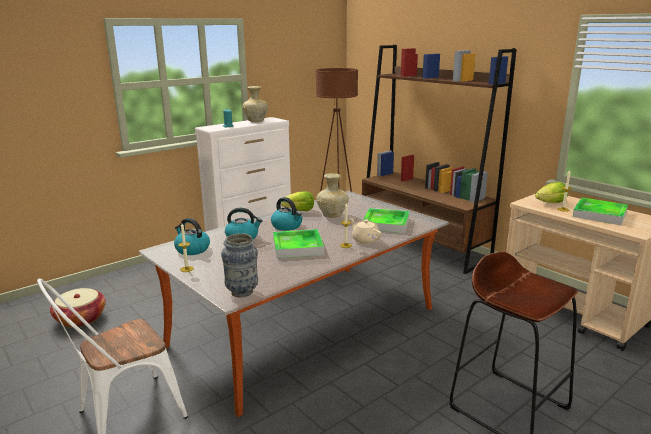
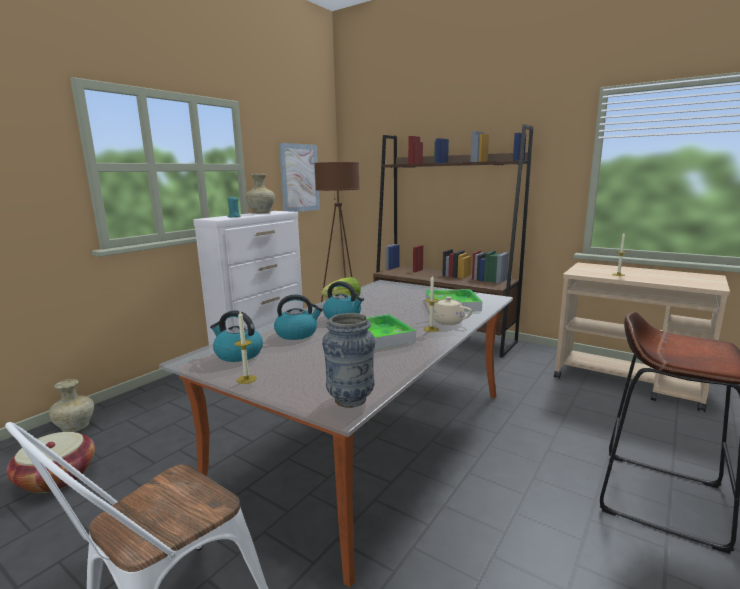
camera: 15 degrees left, 5 degrees down
(303, 82) = (299, 178): none -> picture
(333, 215) = (386, 302): beige vase -> beige vase (76, 428)
(551, 203) = (600, 271): lettuce -> none
(599, 214) = (655, 276): tray -> none

